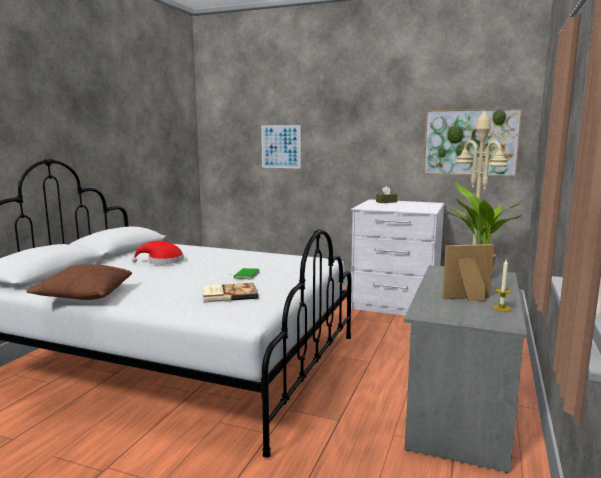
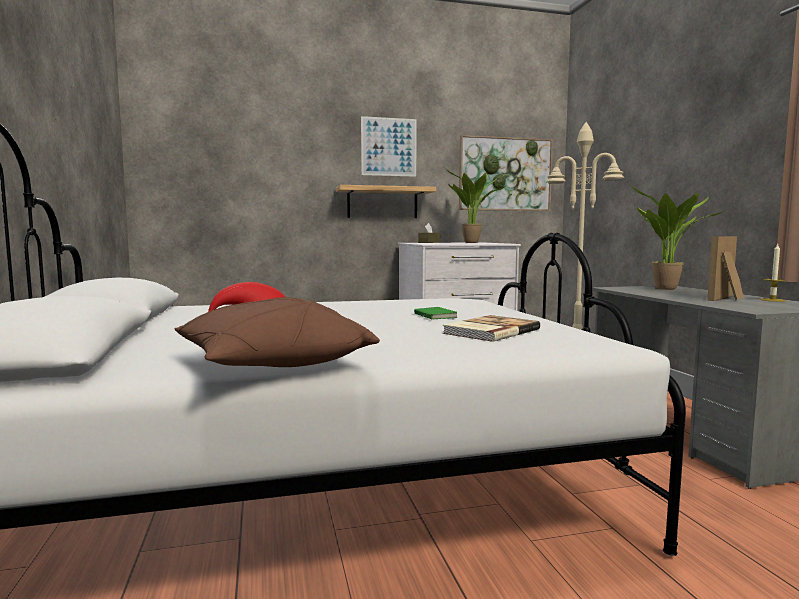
camera: 35 degrees left, 5 degrees down
(280, 146) = (272, 175): picture -> picture (389, 147)
(358, 167) = (382, 203): none -> shelf
(415, 205) = (470, 242): none -> potted plant

